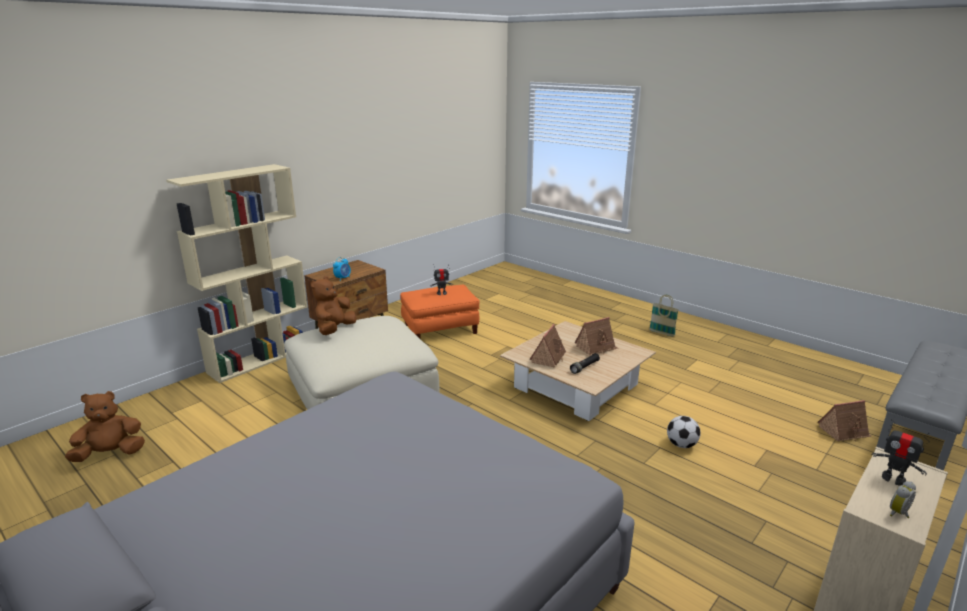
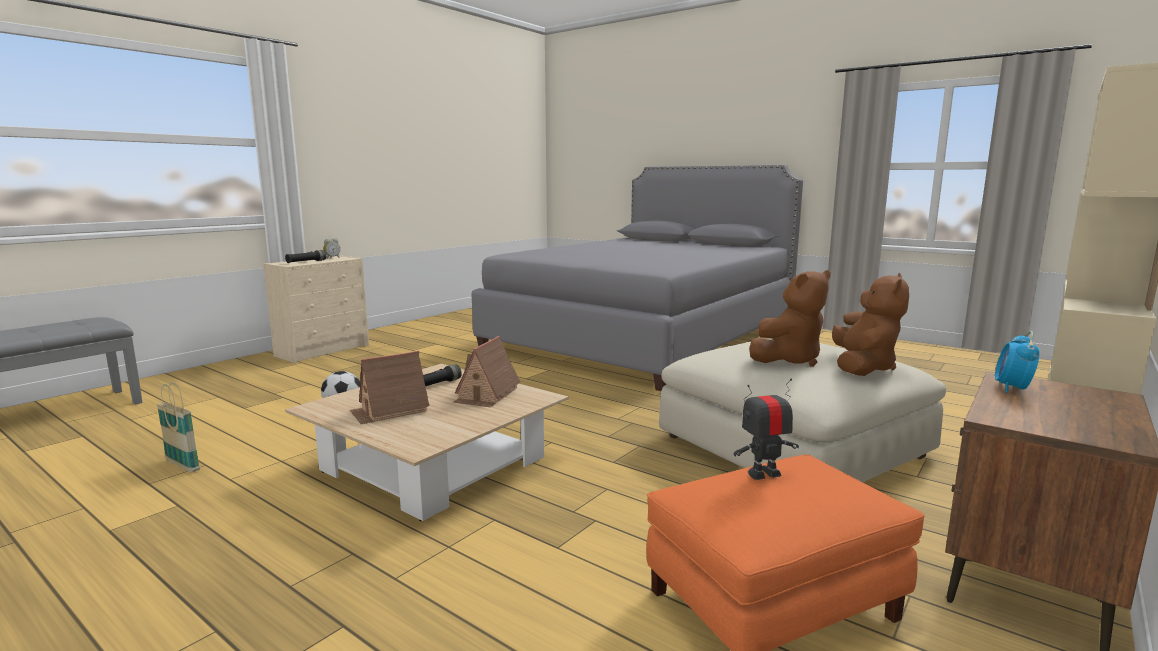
camera: 175 degrees right, 10 degrees down
(111, 454) = (971, 384): brown plush toy -> brown plush toy (789, 360)
(662, 333) = (52, 626): basket -> basket (182, 465)
(843, 431) = (101, 425): toy house -> none
(893, 478) = (306, 262): toy robot -> black flashlight

